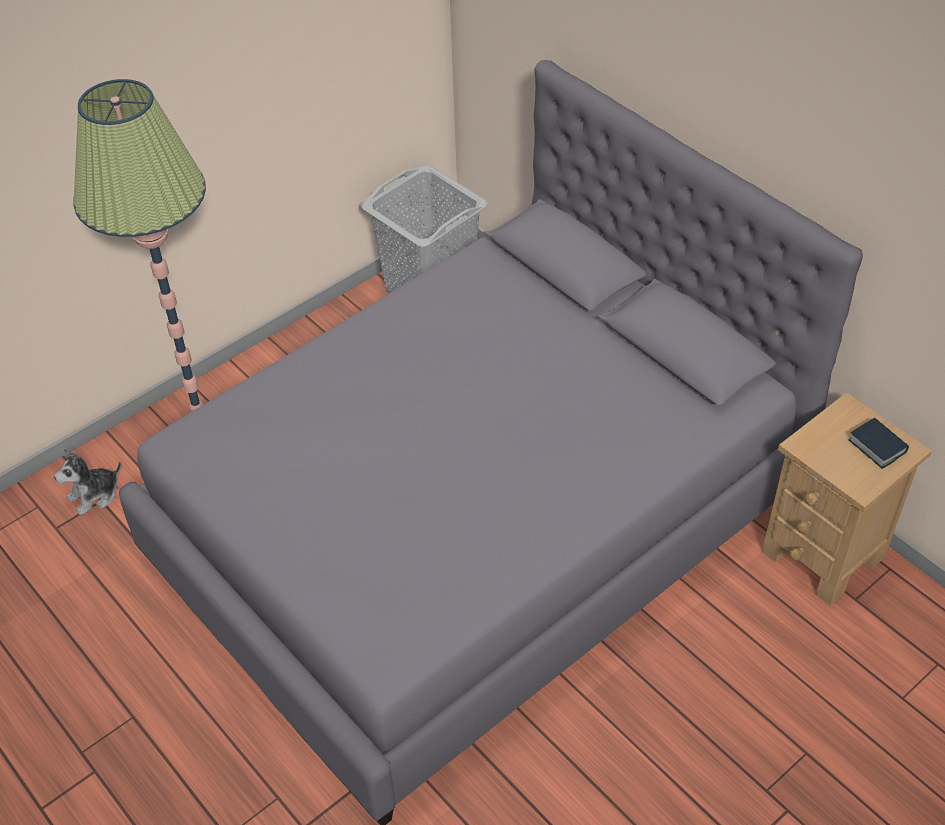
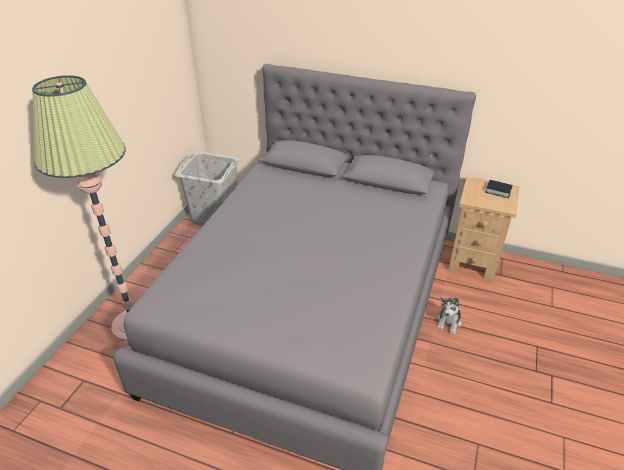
camera: 30 degrees left, 10 degrees down
(94, 495) = (77, 379): plush toy -> plush toy (448, 322)

